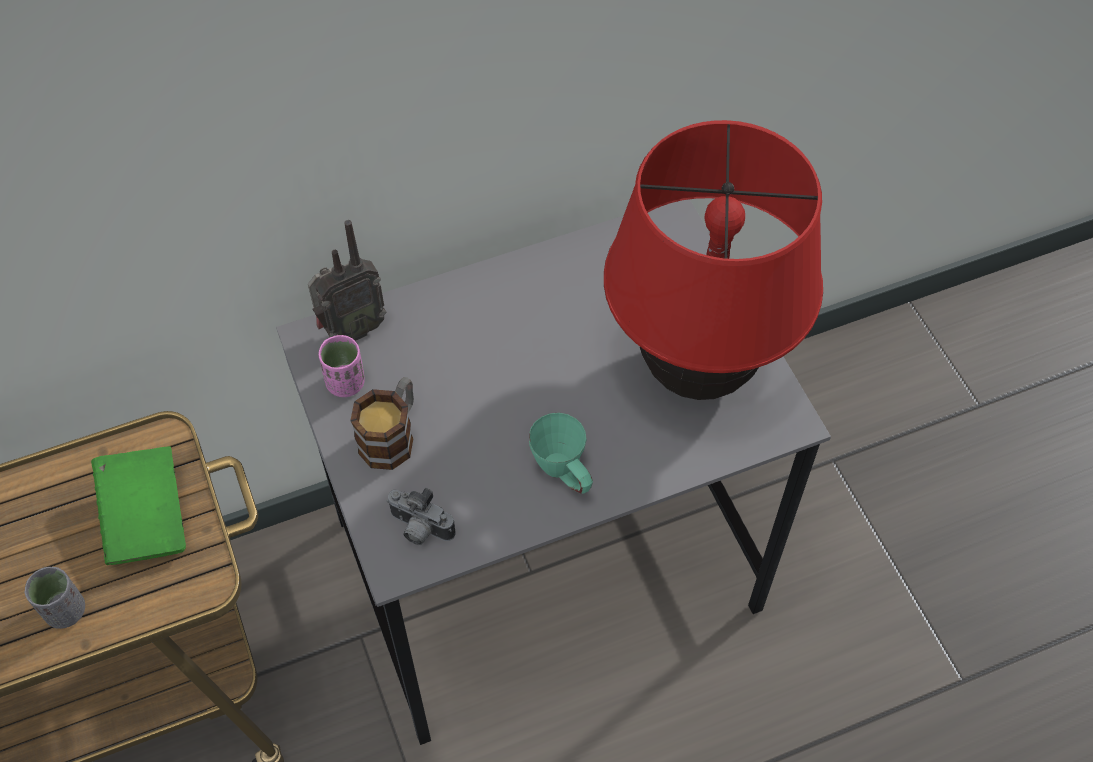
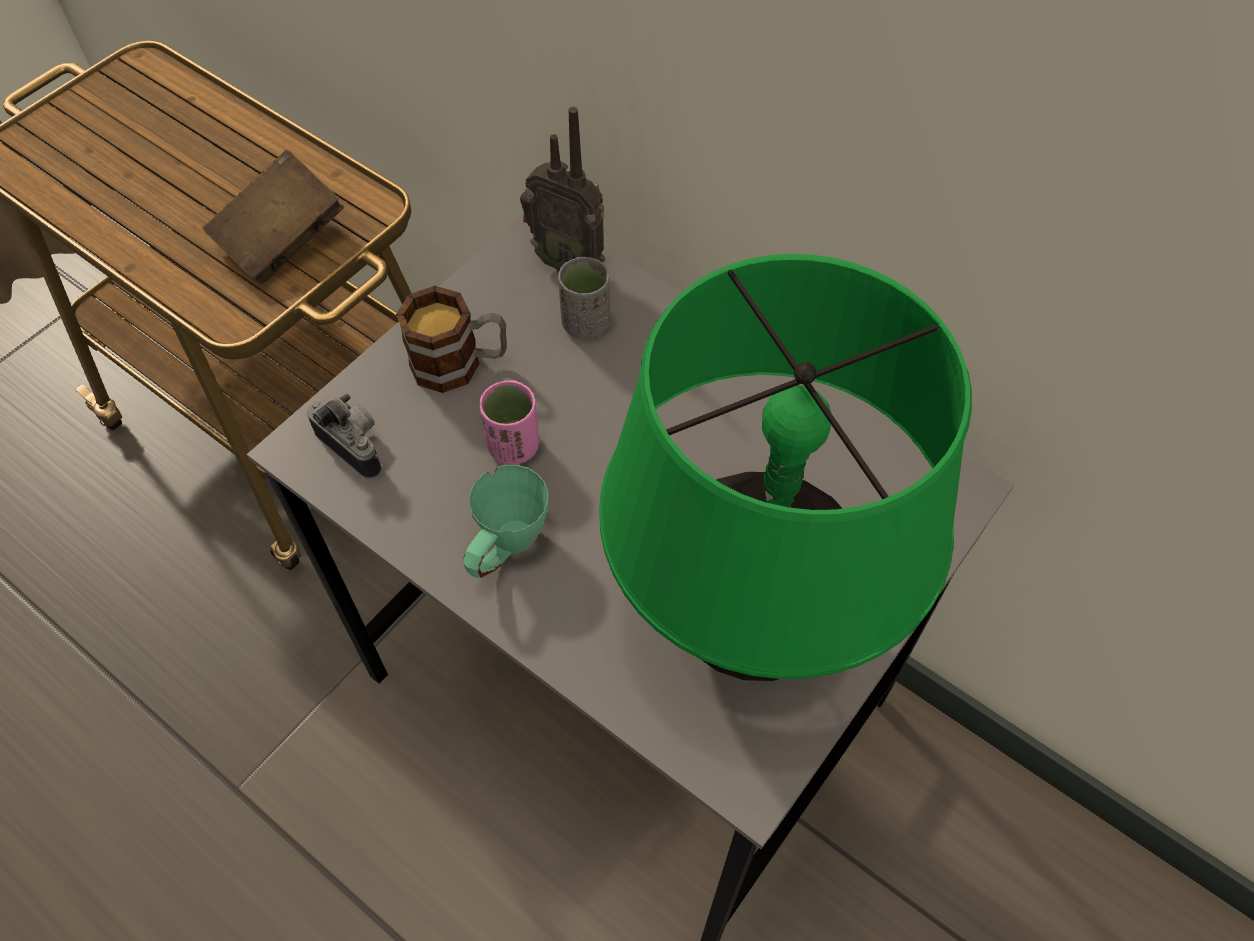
camera: 60 degrees right, 0 degrees up
(65, 610) = (157, 236): grey cup -> grey cup (586, 323)
(147, 518) = (282, 240): green book -> brown book
(345, 383) = (501, 292): pink cup -> pink cup (513, 446)
(419, 529) = (356, 446): camera -> camera turned 135 degrees clockwise
(696, 372) = (748, 624): red table lamp -> green table lamp

